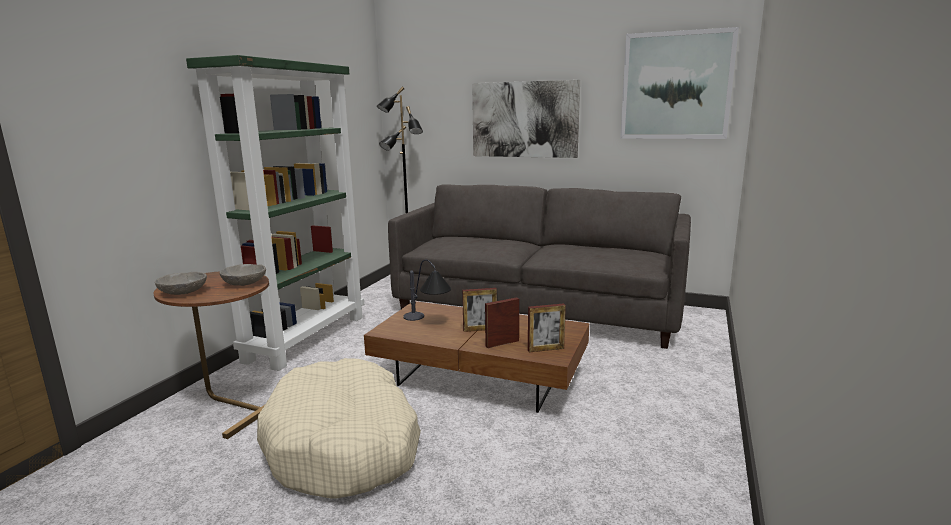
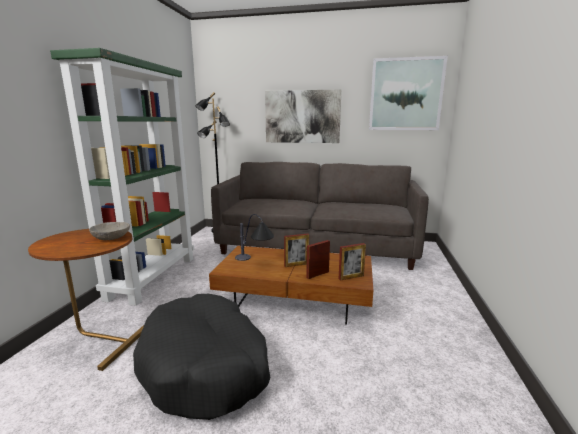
camera: 10 degrees left, 0 degrees up
(183, 292) = (57, 248): grey bowl -> none
(344, 445) = (206, 366): beige dog bed -> black dog bed

